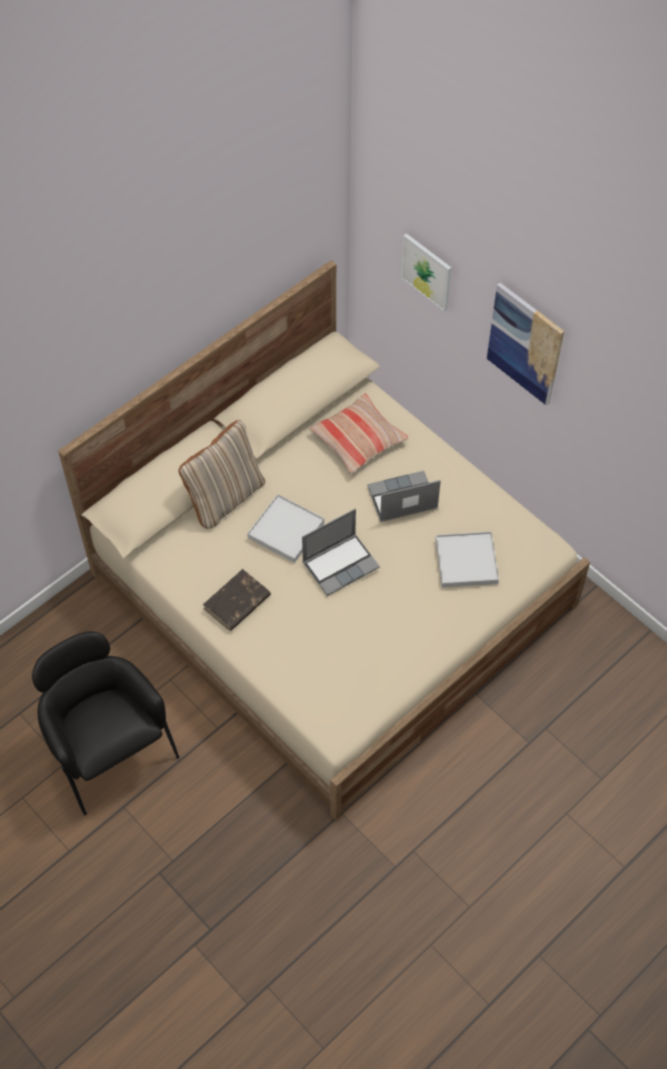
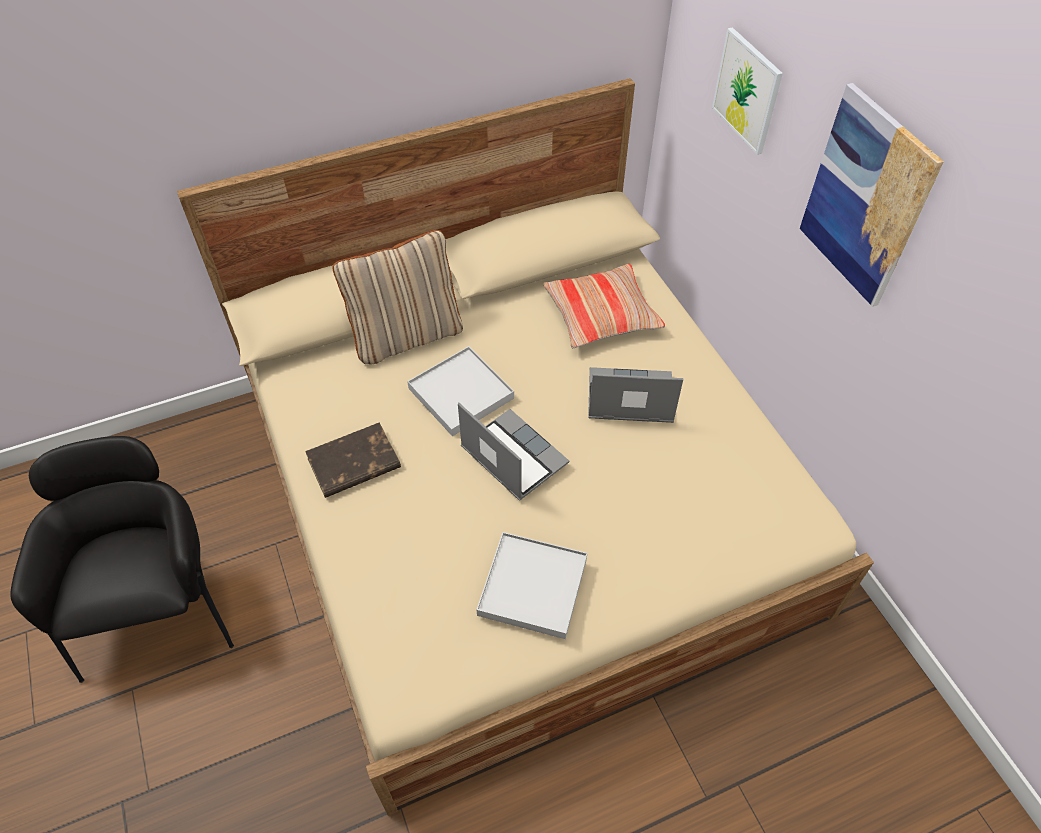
camera: 20 degrees right, 5 degrees down
(341, 564) = (512, 456): laptop -> laptop turned 120 degrees counterclockwise
(466, 561) = (688, 504): white tray -> white tray (533, 586)

